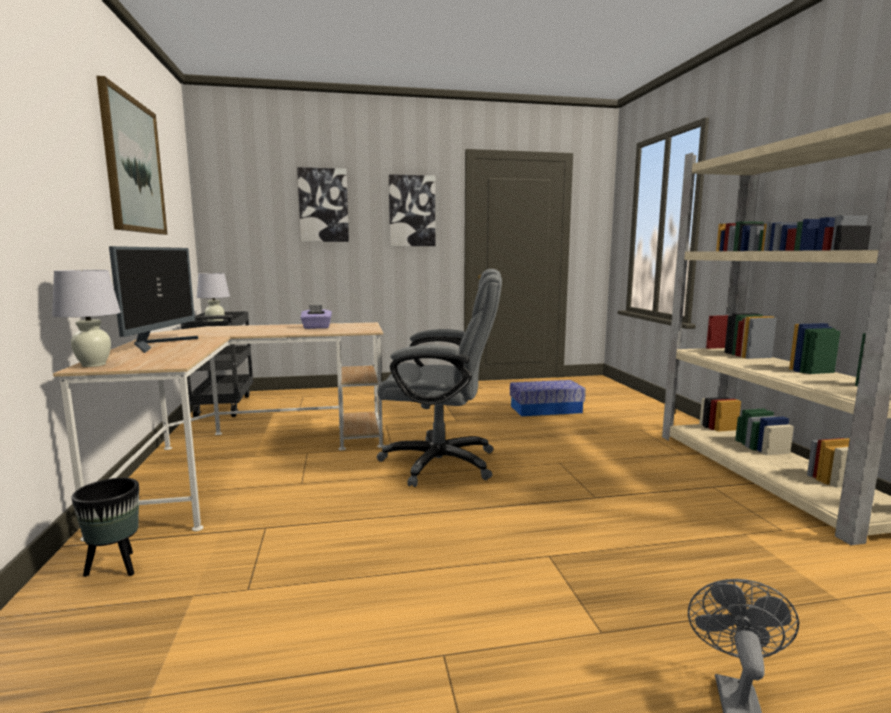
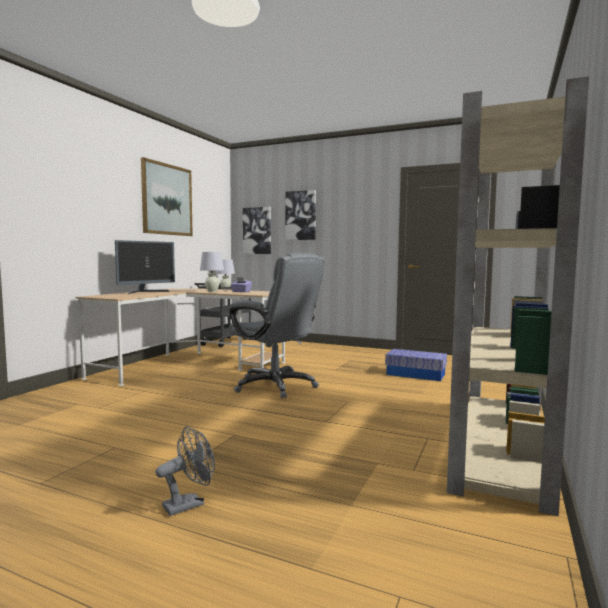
camera: 35 degrees right, 5 degrees down
(94, 365) = (96, 295): white table lamp -> white table lamp (212, 292)
(116, 567) = (75, 389): black planter -> none
(412, 211) = (359, 216): picture -> picture (257, 230)

